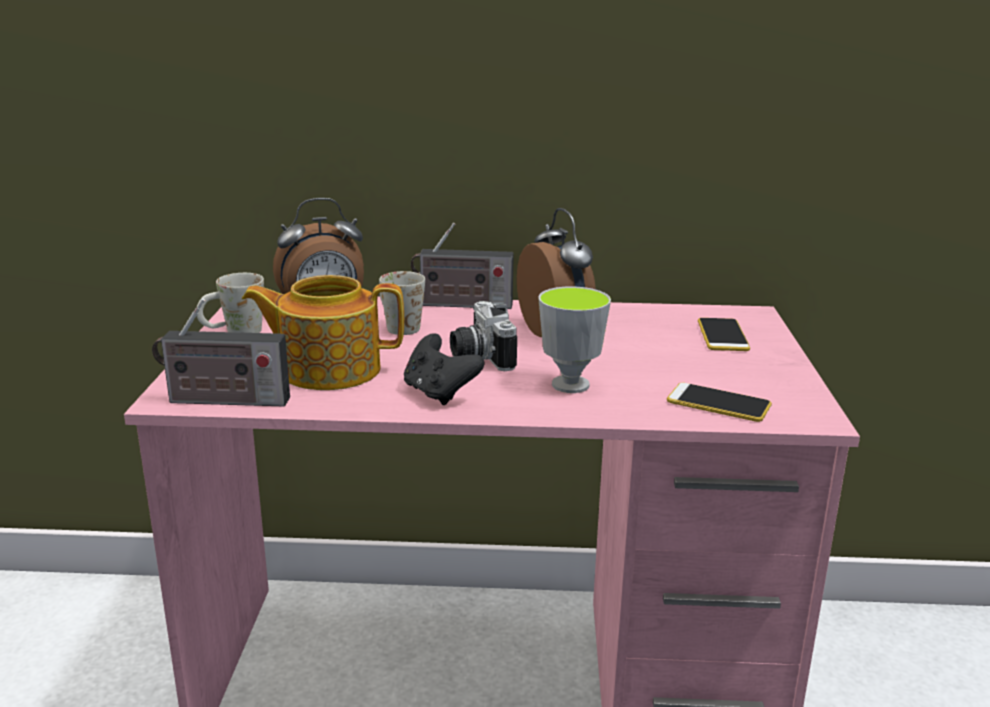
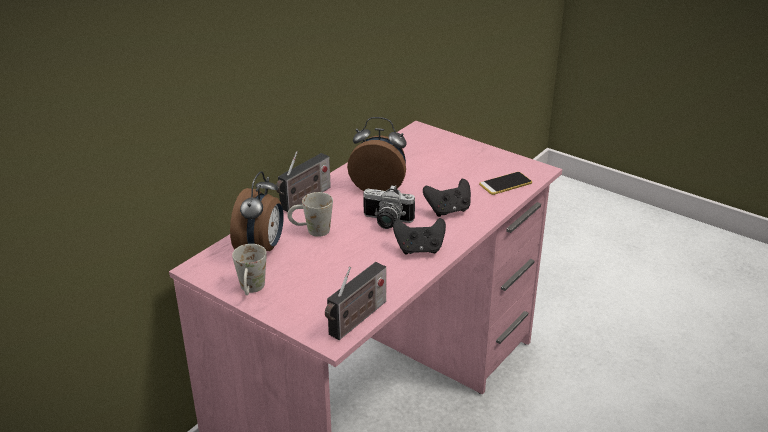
camera: 55 degrees left, 10 degrees up
(328, 369) = (350, 273): teapot -> none
(570, 385) = (448, 210): cup -> black game controller
(722, 335) = (436, 149): phone -> none

